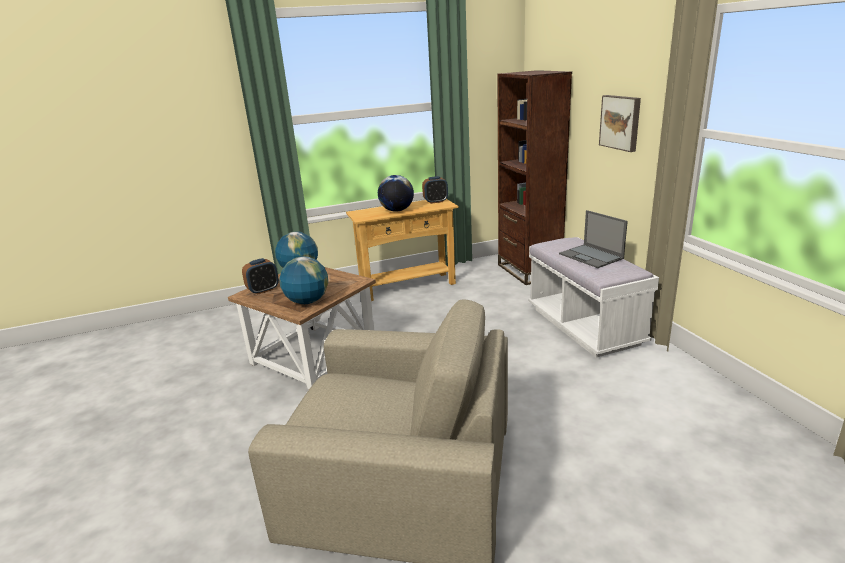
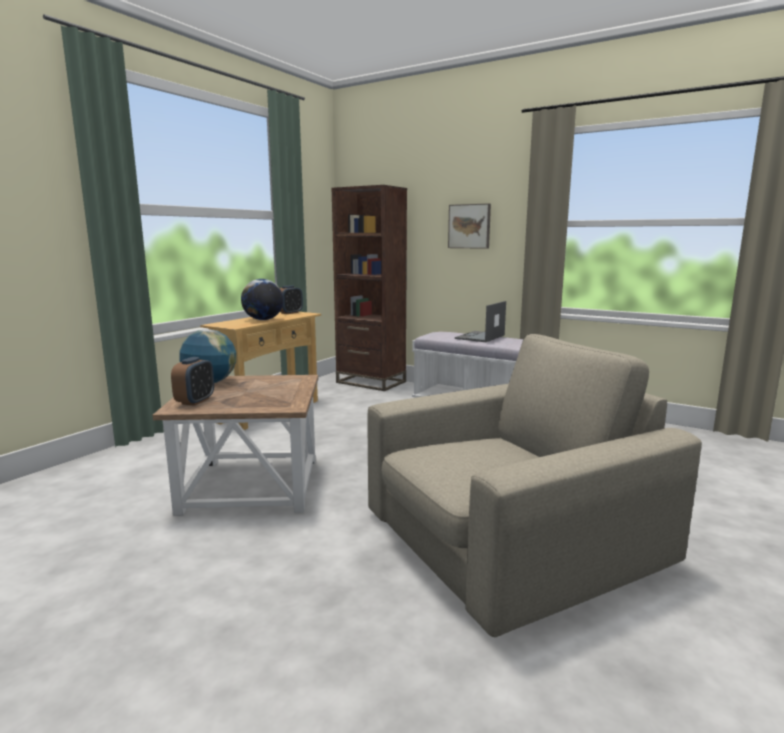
camera: 40 degrees left, 10 degrees down
(307, 301) = (279, 399): globe -> none
(591, 256) = (480, 337): laptop -> laptop turned 105 degrees clockwise

